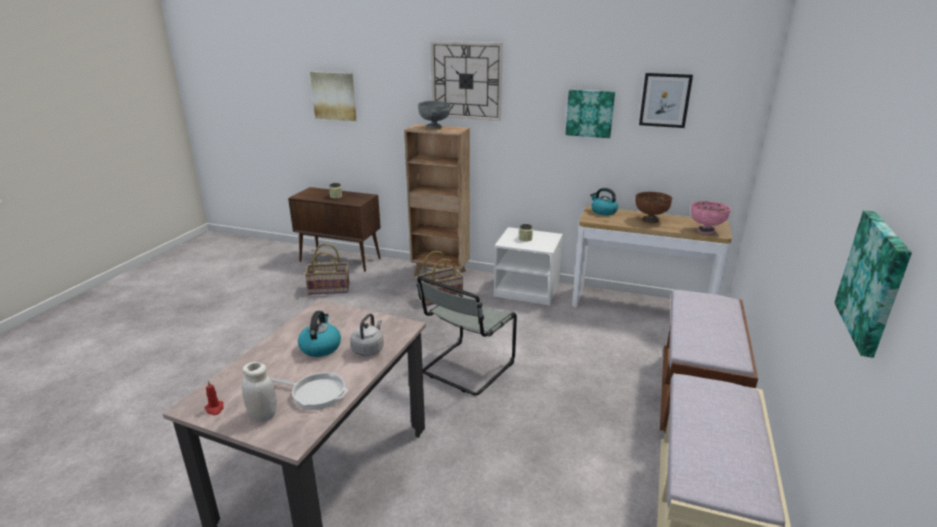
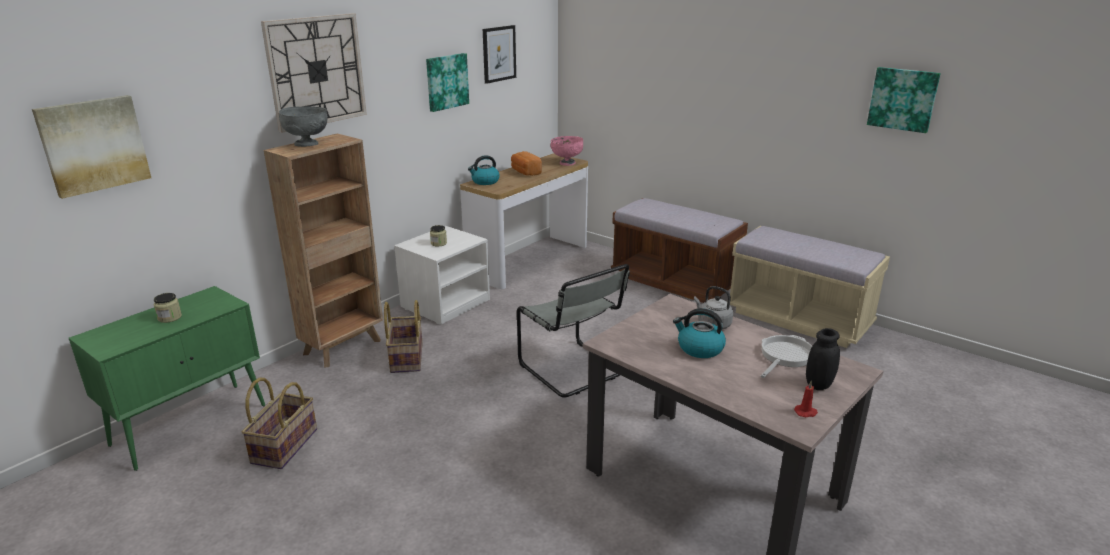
camera: 70 degrees left, 0 degrees up
(263, 415) = (819, 385): white jar -> black jar
(341, 260) = (191, 424): brown cabinet -> green cabinet
(650, 220) = (525, 172): brown bowl -> bread

